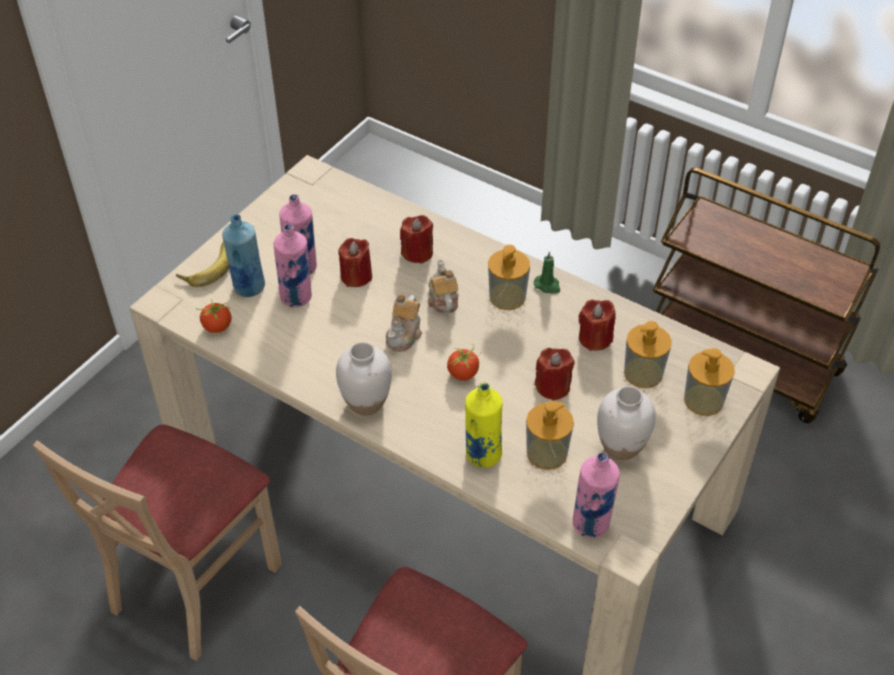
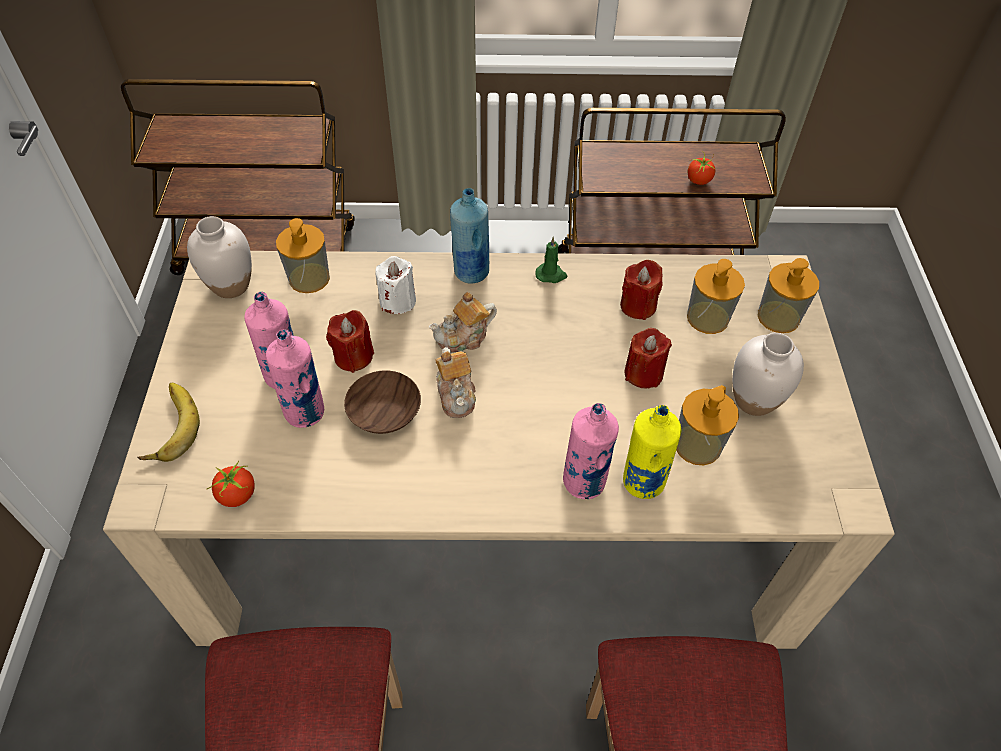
camera: 35 degrees left, 5 degrees up
(249, 287) = (239, 428): blue bottle -> blue bottle (471, 272)
(348, 321) = (385, 410): none -> brown bowl
(365, 402) = (478, 492): white vase -> white vase (230, 286)
(417, 253) = (397, 301): red candle -> white candle
(420, 190) = (268, 250): none -> brown cart
(443, 300) = (464, 338): teapot -> teapot turned 75 degrees counterclockwise
(463, 373) = (549, 405): tomato -> tomato (698, 180)
(507, 297) = (523, 304): soap dispenser -> soap dispenser (309, 278)
(591, 524) = (800, 495): pink bottle -> pink bottle (584, 481)

